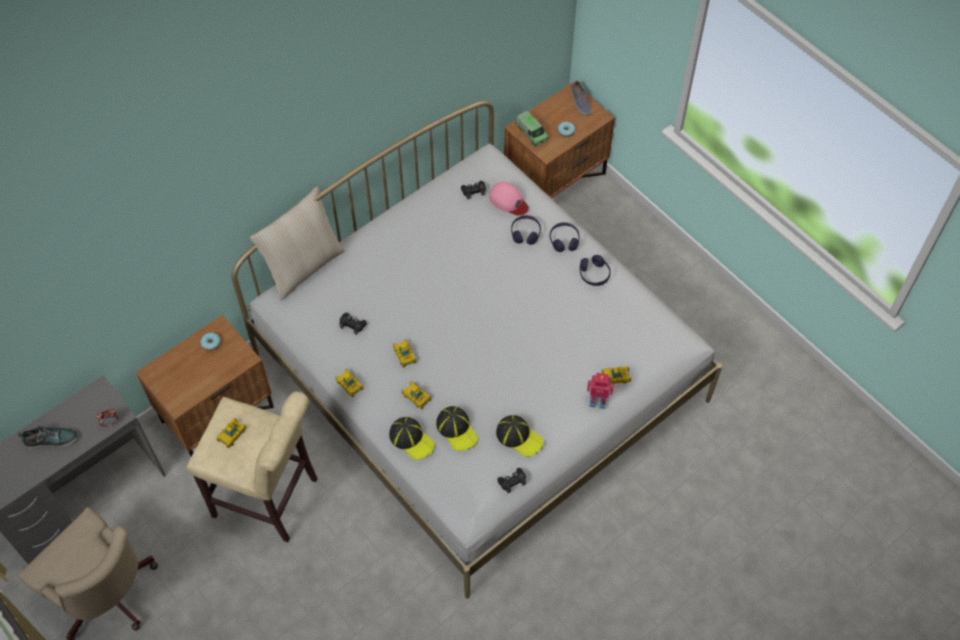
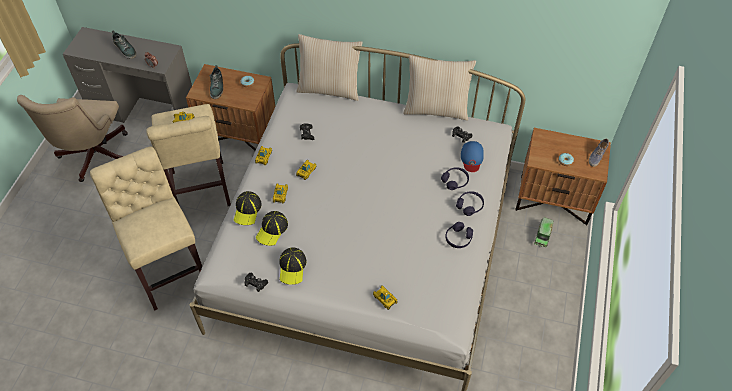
camera: 55 degrees right, 5 degrees down
(188, 378) = (217, 87): none -> shoe
(356, 590) = (169, 270): none -> beige stool
(418, 189) = (436, 109): none -> beige pillow
(508, 201) = (471, 158): pink cap -> blue cap
(531, 133) = (544, 143): toy truck -> toy truck (543, 235)
(598, 400) = (357, 298): toy robot -> none

